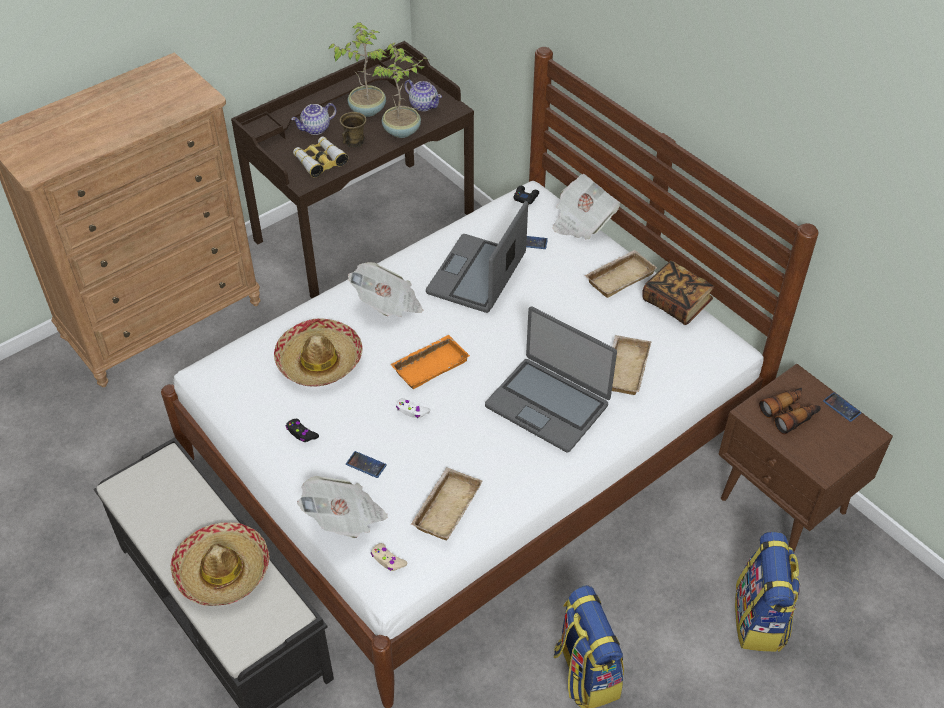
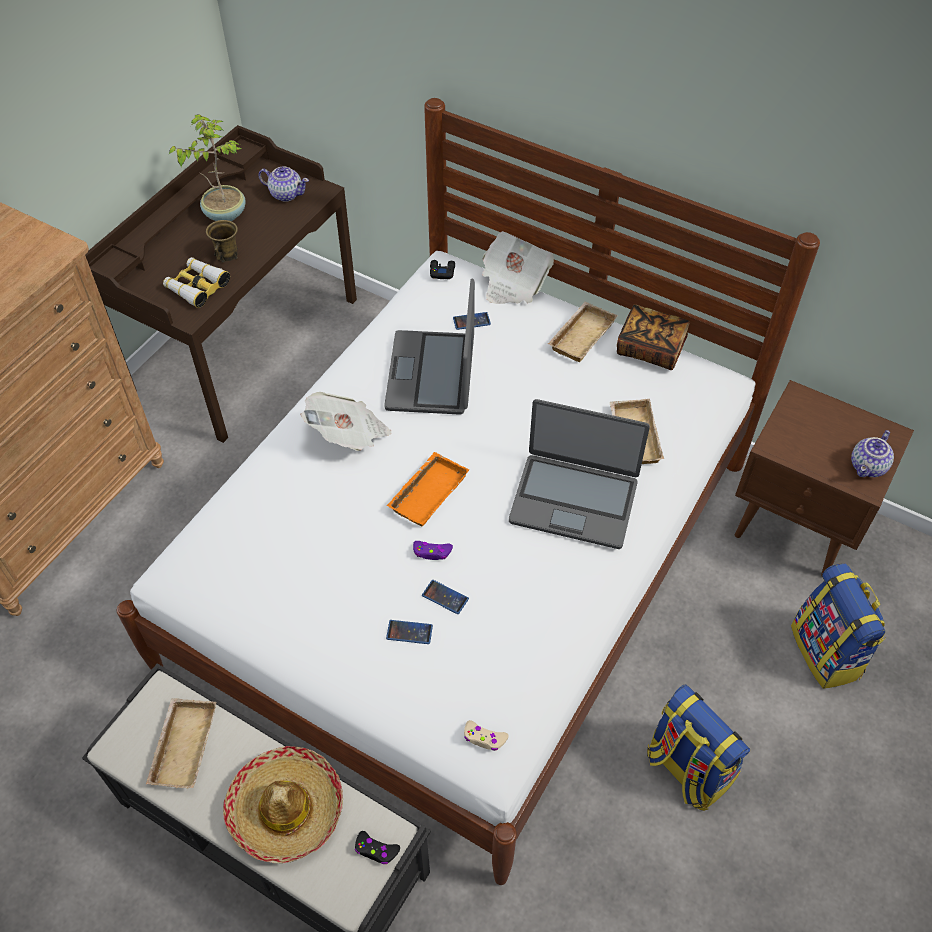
camera: 20 degrees left, 5 degrees up
(301, 433) = (319, 618): black game controller -> black game controller (376, 850)
(315, 129) = (175, 250): teapot -> teapot (868, 467)
(319, 361) = (301, 524): hat -> none
(345, 519) = (414, 705): newspaper -> none
(402, 131) = (276, 229): potted plant -> none
(412, 411) = (432, 552): white game controller -> purple game controller
(445, 506) = (519, 653): beige tray -> beige tray (182, 745)
(790, 414) = (809, 436): binoculars -> none
(841, 407) = (853, 414): phone -> phone (445, 597)

